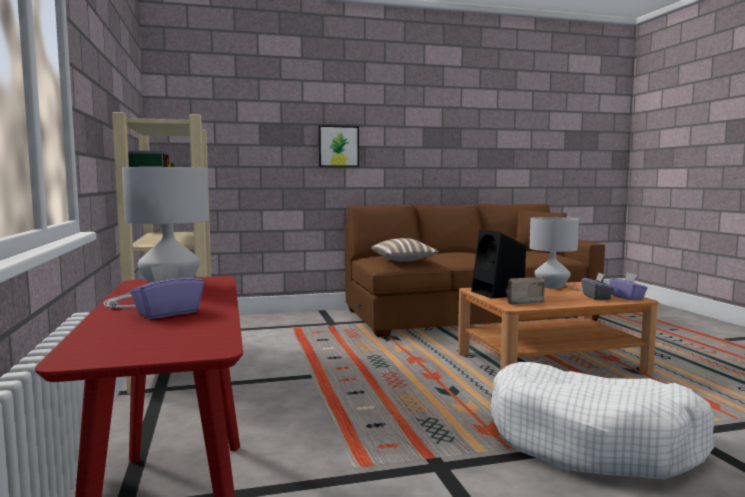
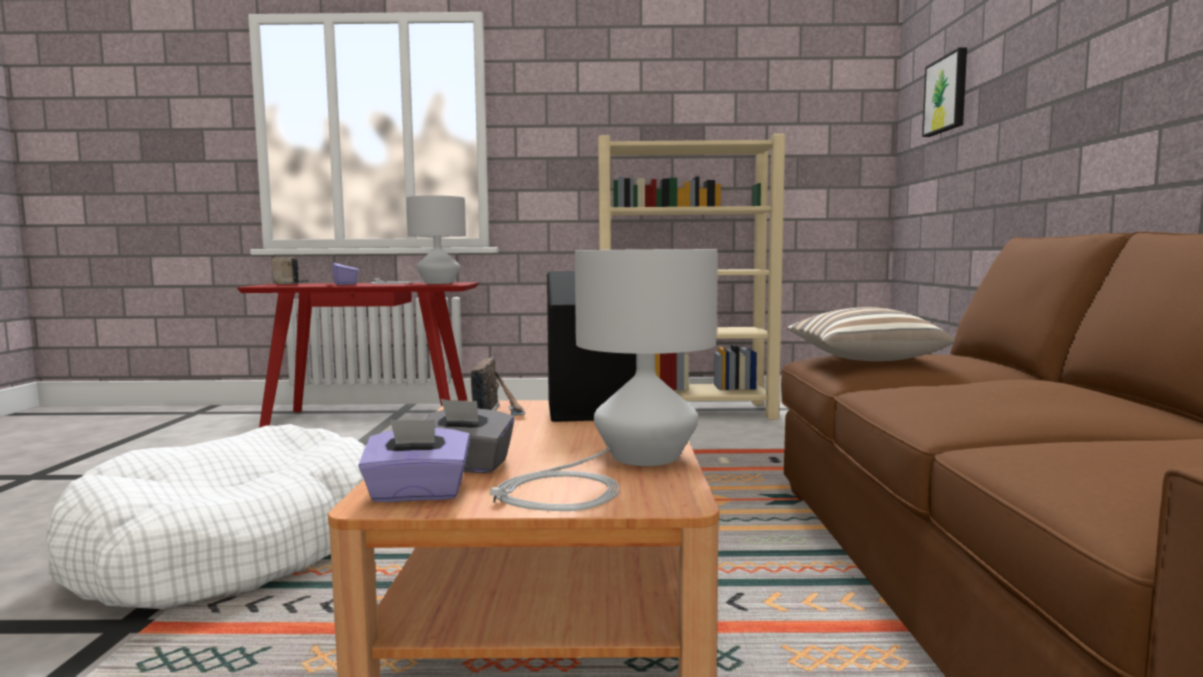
camera: 105 degrees right, 0 degrees up
(120, 344) = (291, 284): none -> radio
(338, 146) = (1069, 96): picture -> picture (947, 94)

